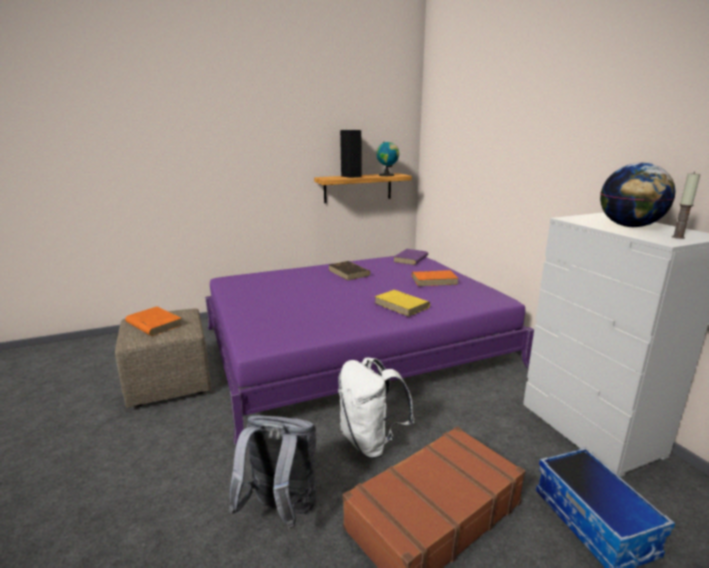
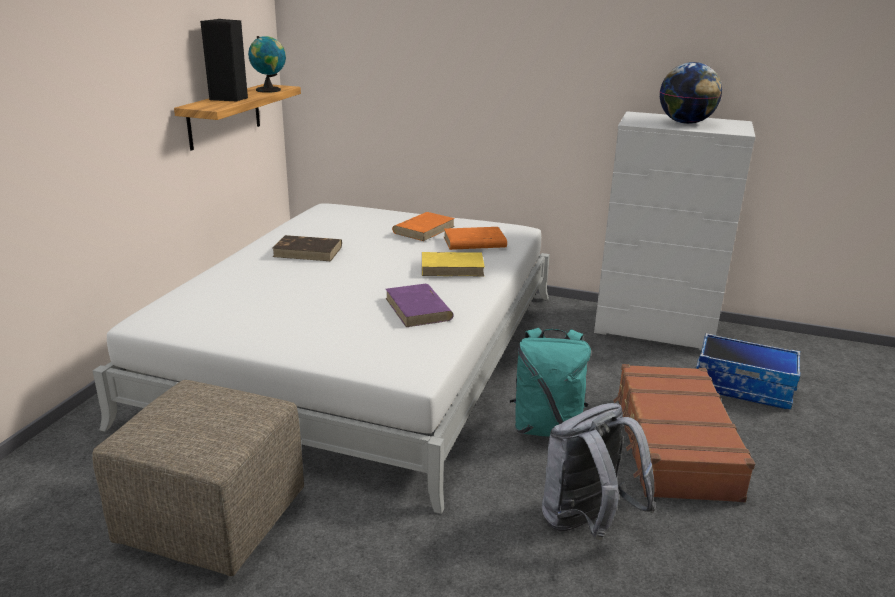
camera: 50 degrees left, 5 degrees up
(154, 324) = (193, 423): orange book -> orange book (474, 242)
(354, 346) = (362, 353): purple bed -> white bed
(371, 442) = (546, 427): white backpack -> turquoise backpack
(410, 259) = (334, 212): purple book -> purple book (418, 309)
(678, 237) = (734, 127): candle -> none

